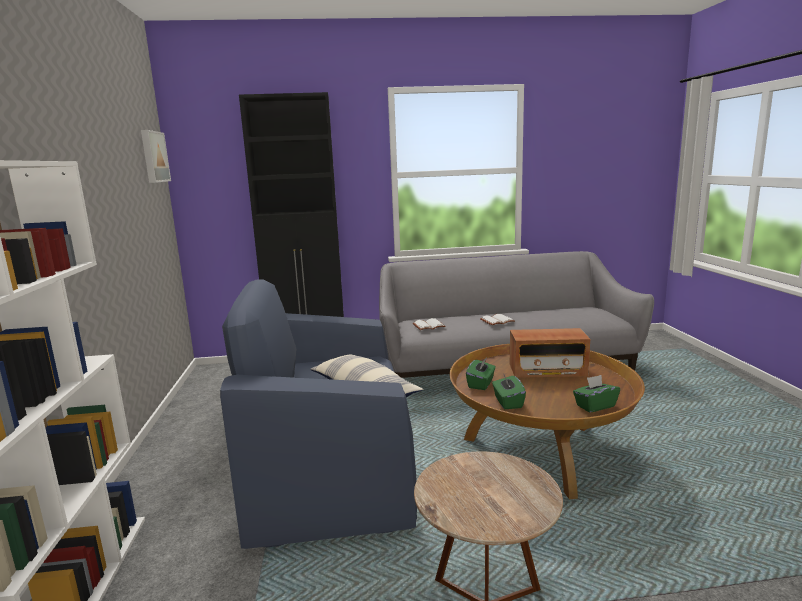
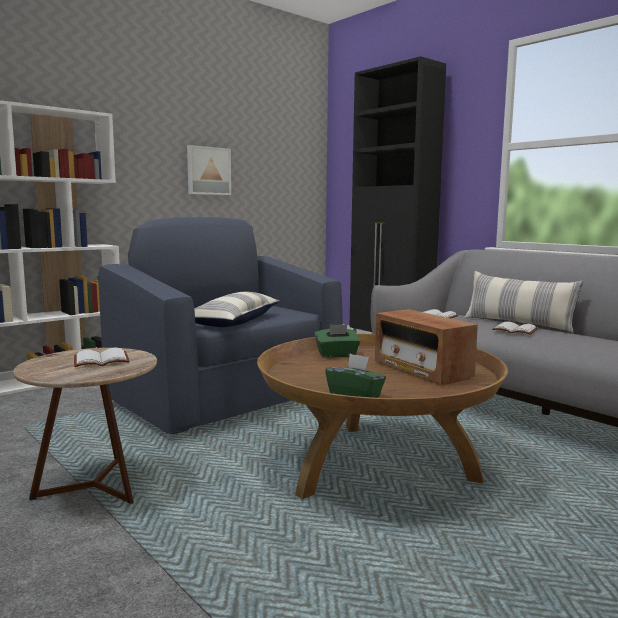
camera: 55 degrees right, 5 degrees down
(153, 157) = (302, 135): picture -> picture (208, 171)
(477, 315) = (518, 324): none -> pillow
(482, 480) = (102, 360): none -> white book
(508, 402) = (307, 367): green tissue box -> none

